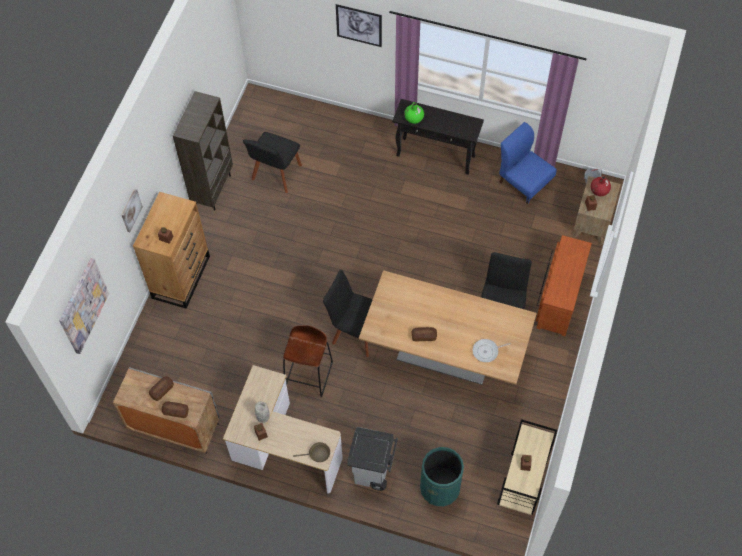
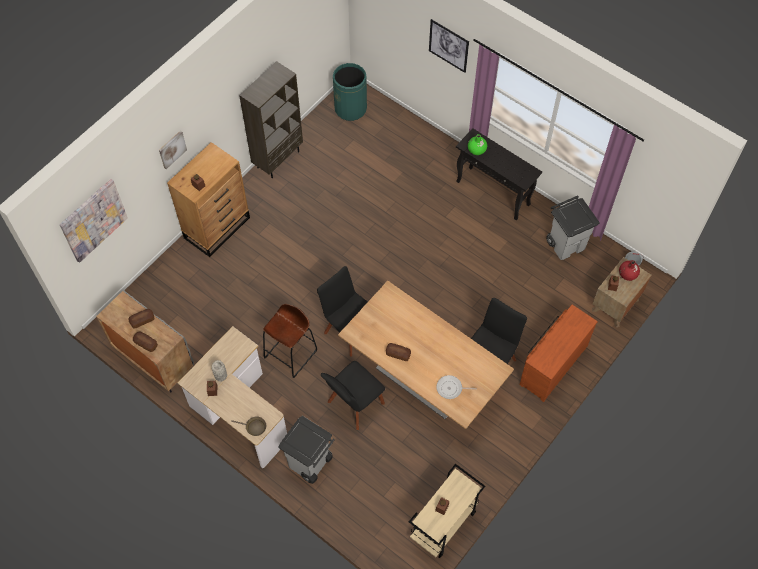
camera: 20 degrees right, 0 degrees up
(275, 174) = (339, 163): black chair -> black chair (354, 405)
(440, 487) = (365, 500): green trash can -> green trash can (350, 108)
(523, 182) = (566, 244): blue chair -> grey trash can

